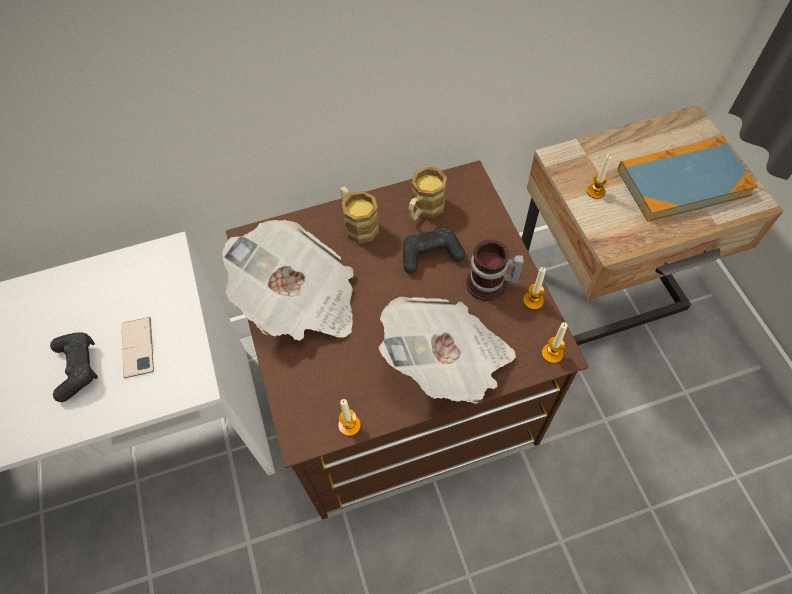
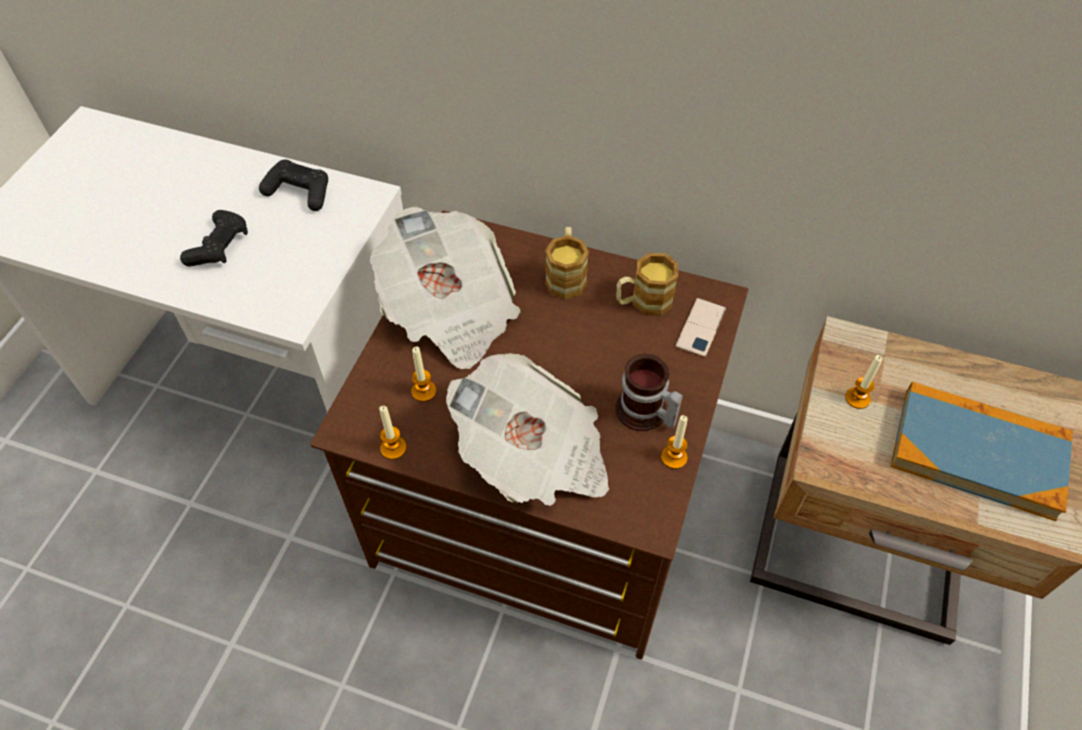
camera: 35 degrees right, 5 degrees down
(137, 347) = (277, 259): phone -> phone (700, 327)
(431, 255) = (610, 348): black game controller -> black game controller (299, 192)
(552, 353) = (645, 520): candle -> candle (424, 391)

